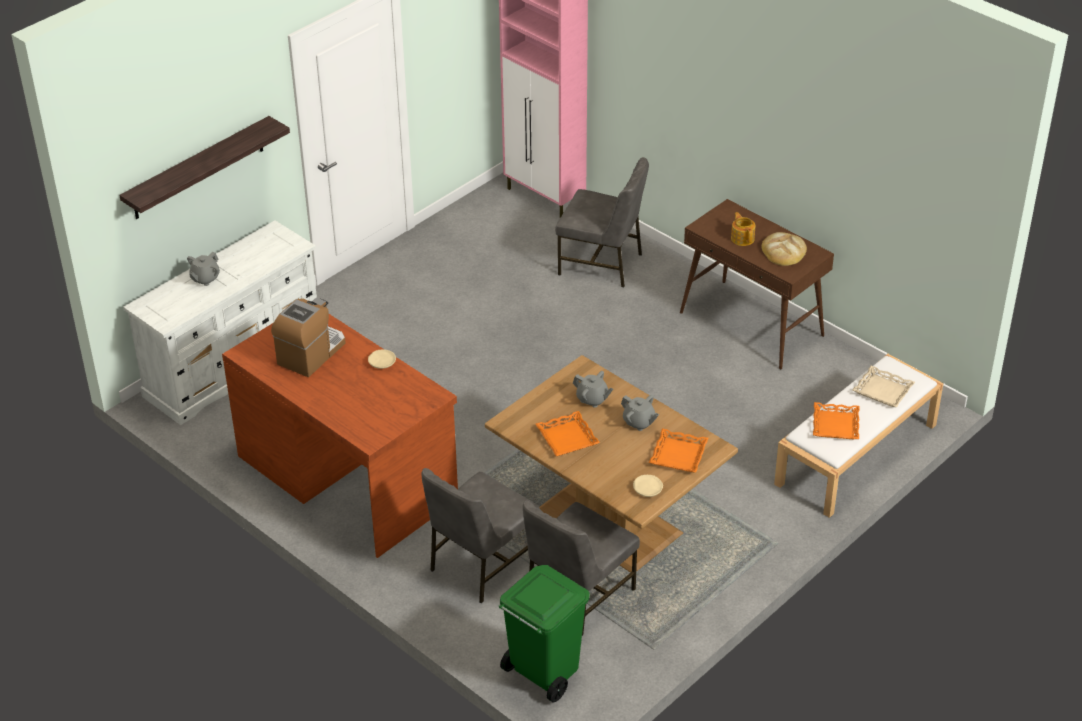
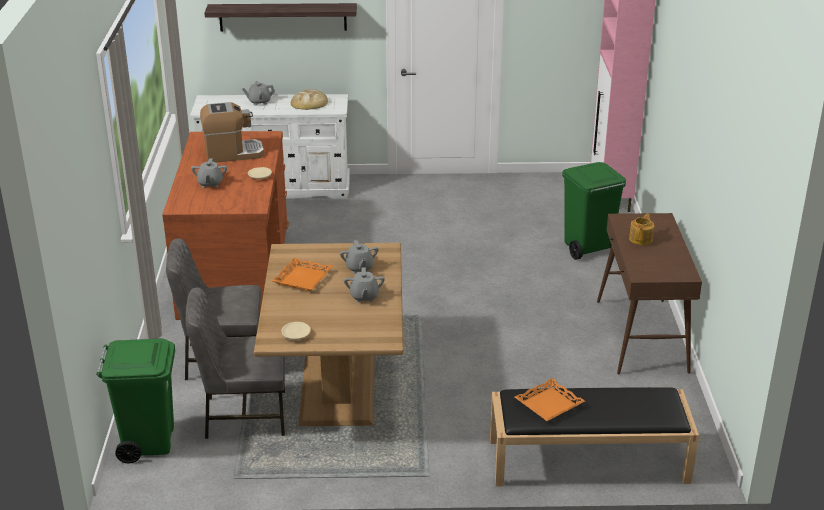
camera: 45 degrees right, 10 degrees down
(352, 398) = (210, 184): none -> grey teapot
(602, 264) = (587, 248): grey chair -> green trash can
(678, 455) = (354, 329): orange tray -> none
(783, 251) = (660, 261): bread -> bread (309, 103)
(856, 455) = (587, 461): white bench -> black bench
(882, 391) = (627, 406): beige tray -> none

